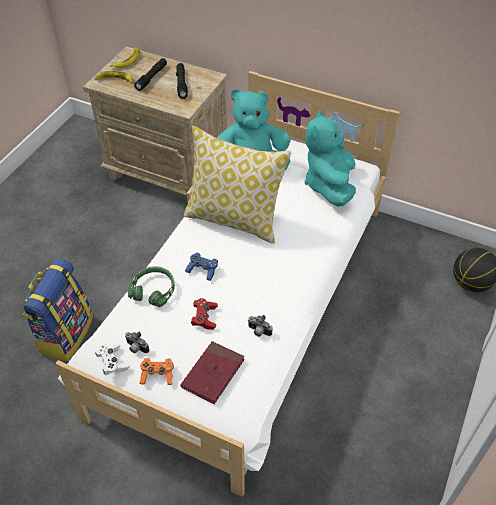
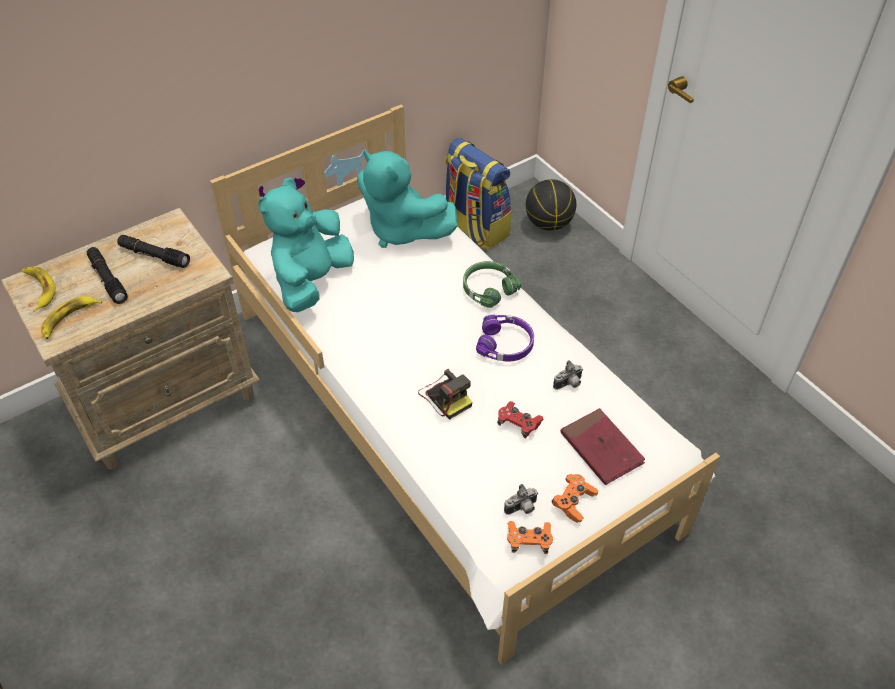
camera: 60 degrees left, 0 degrees up
(65, 334) = (355, 633): backpack -> backpack (474, 228)
(113, 362) = (529, 541): white game controller -> orange game controller
(154, 289) = (442, 456): green headphones -> green headphones (488, 288)
(202, 270) = (445, 396): blue game controller -> camera
(235, 219) = (387, 332): pillow -> none
(269, 282) = (506, 344): none -> purple headphones

